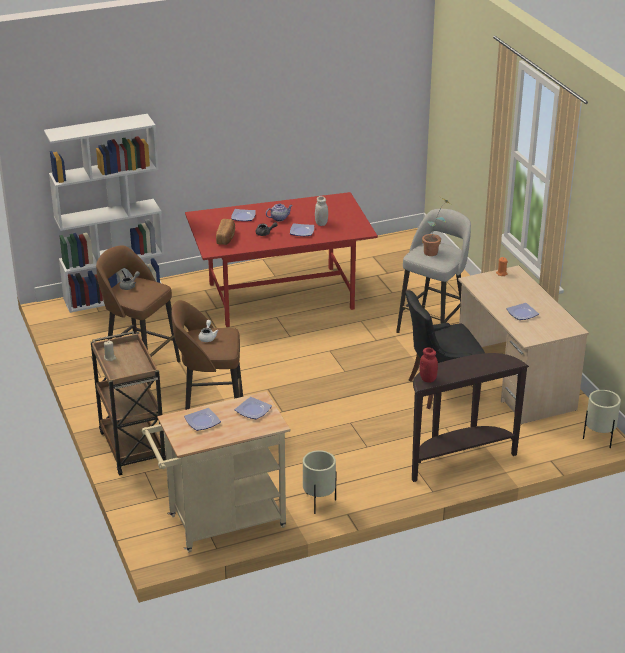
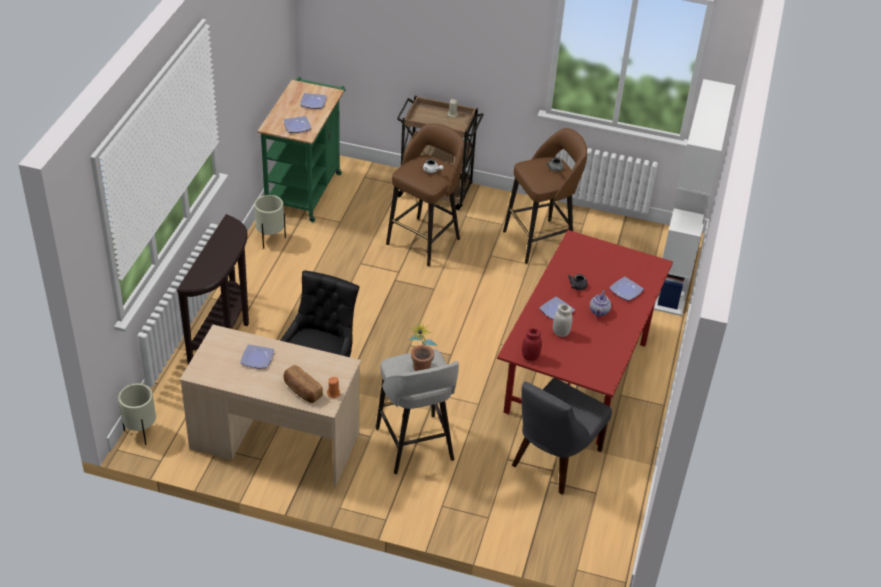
camera: 125 degrees right, 10 degrees up
(220, 524) = (305, 188): beige cart -> green cart
(226, 237) = (592, 260): bread -> bread (302, 390)
(368, 278) = (553, 460): none -> grey chair
(428, 379) = (231, 227): red jar -> red jar (530, 357)

